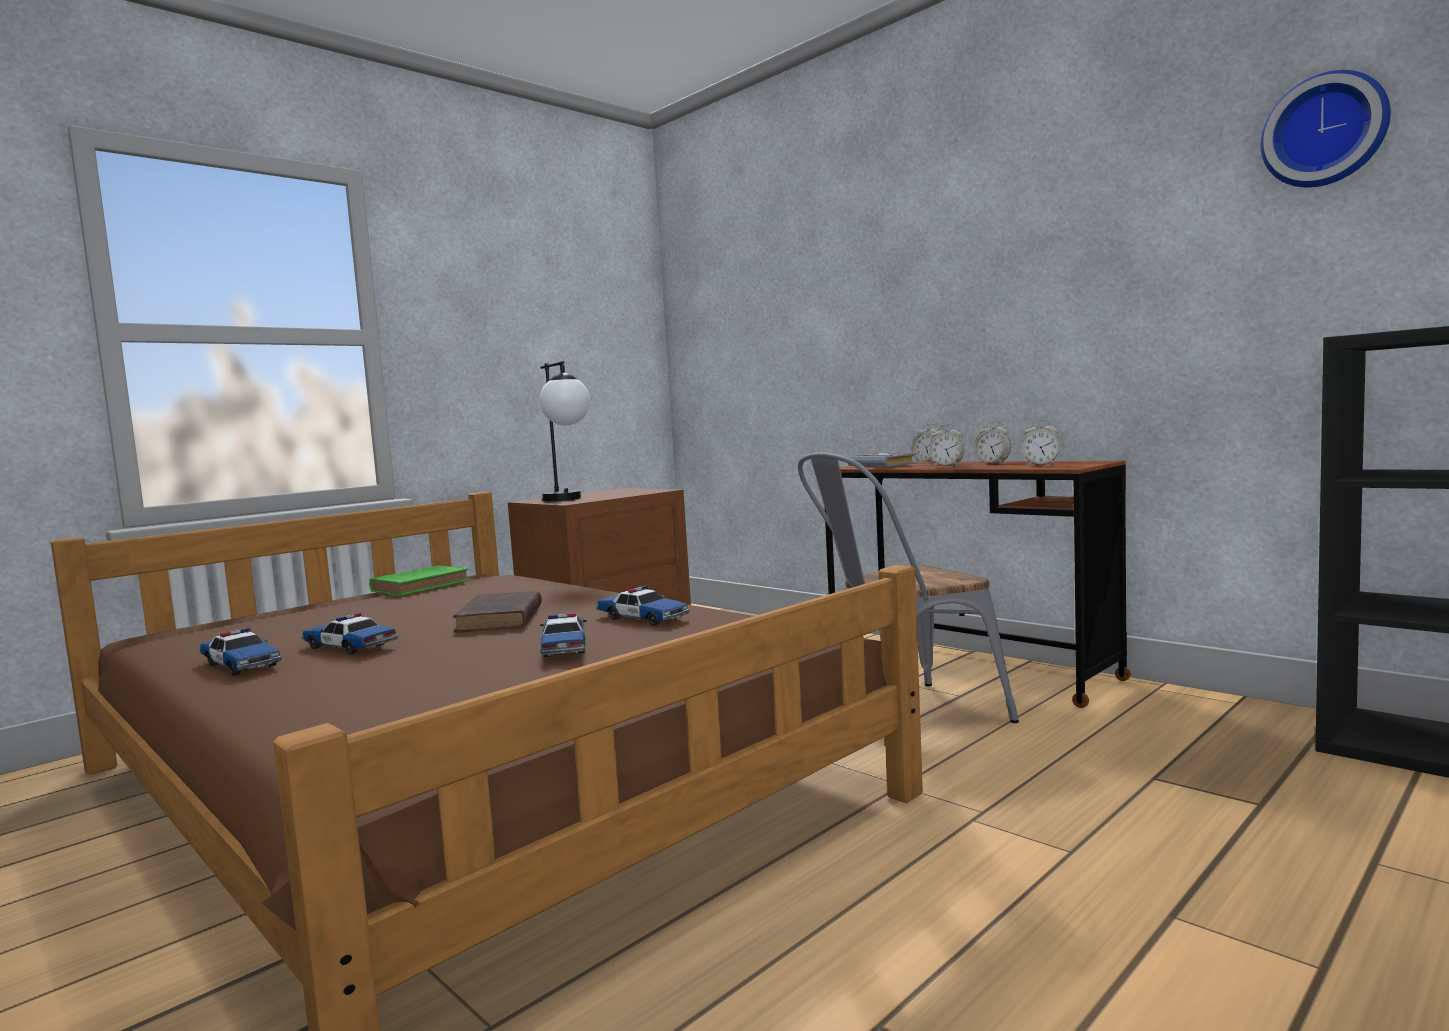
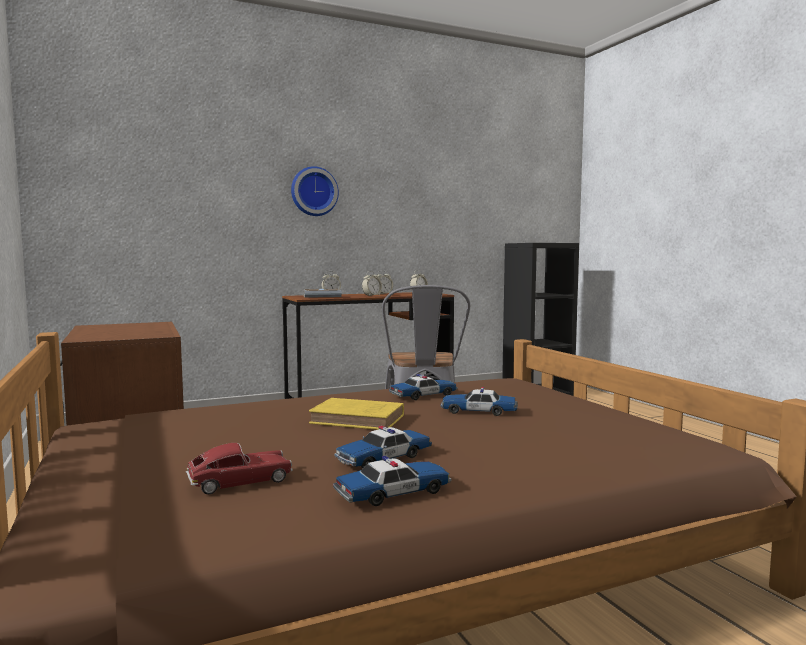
camera: 70 degrees left, 0 degrees up
(292, 628) = (240, 481): none -> toy car
(422, 586) = (115, 437): green book -> none
(499, 619) = (360, 420): brown book -> yellow book
(568, 500) = (135, 334): table lamp -> none
(1325, 131) = (494, 160): wall clock -> wall clock (313, 191)

